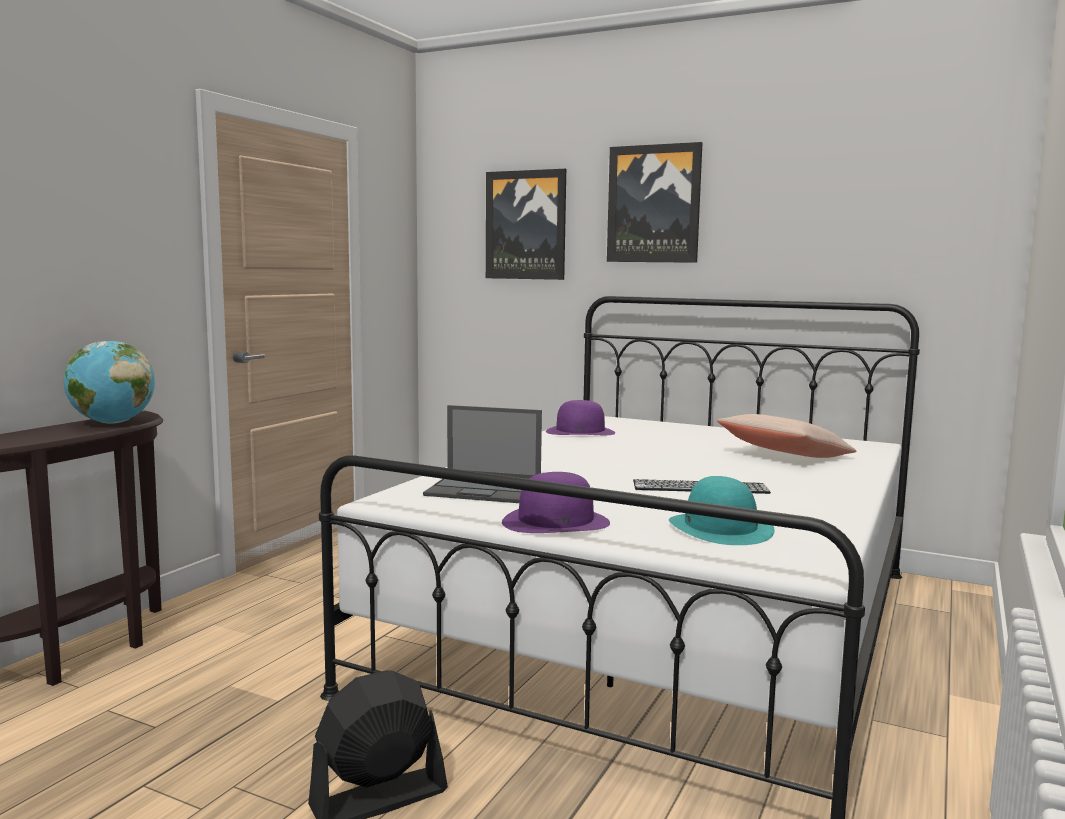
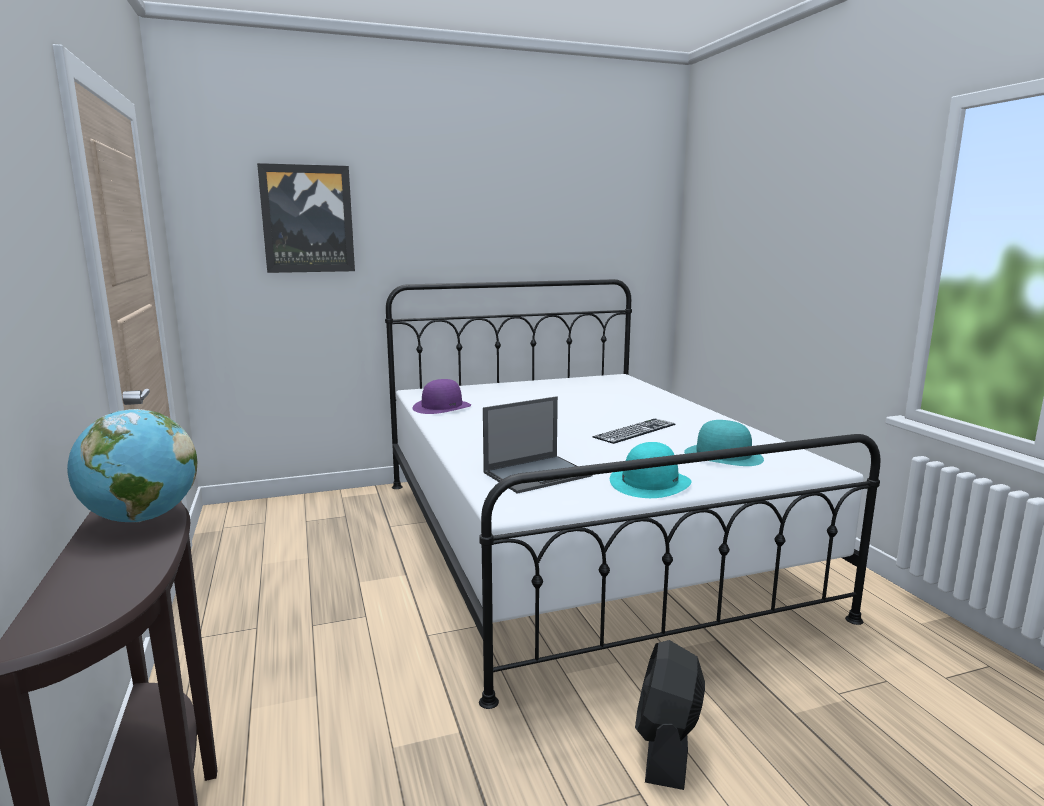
camera: 45 degrees left, 5 degrees up
(556, 522) = (650, 482): purple hat -> turquoise hat
(654, 204) = (435, 203): picture -> none
(784, 456) = (605, 396): beige pillow -> none

